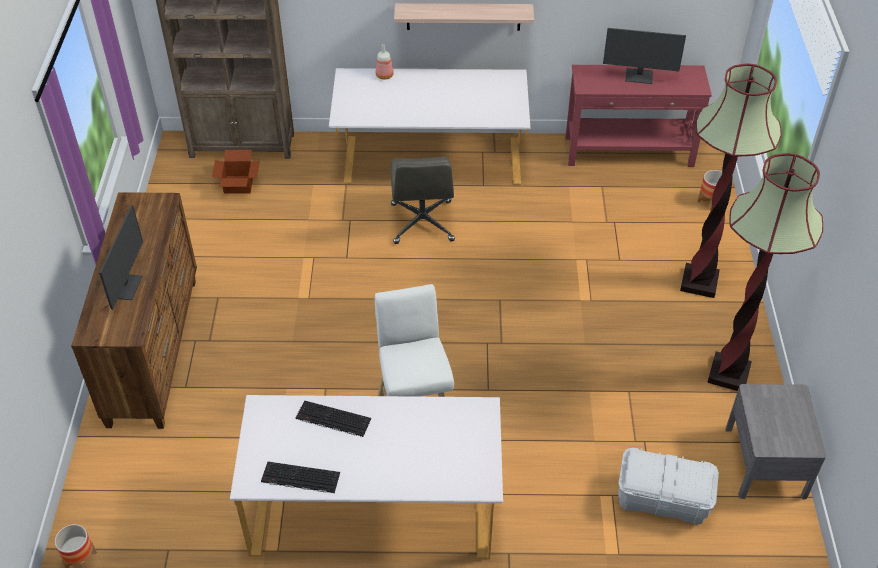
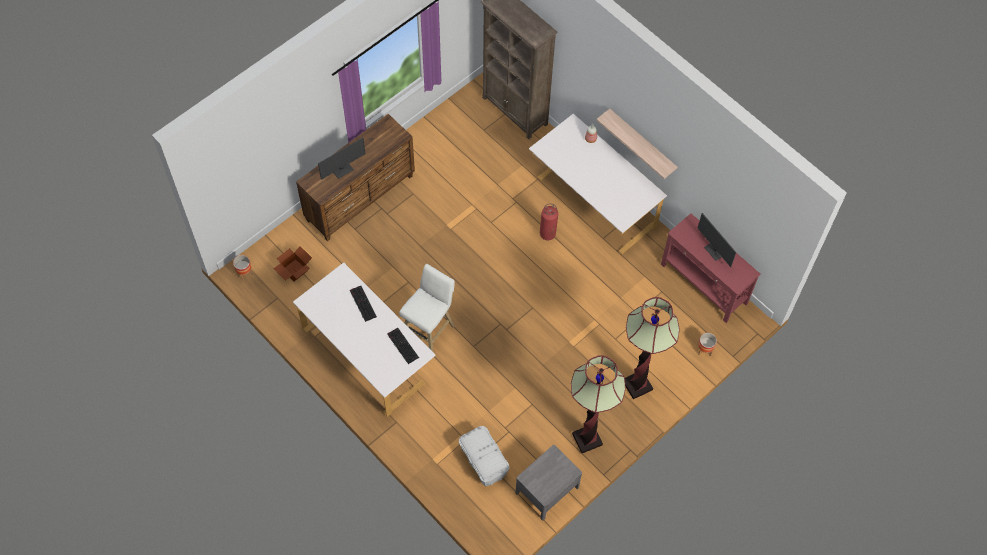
camera: 45 degrees right, 15 degrees up
(238, 185) = (487, 135): cardboard box -> cardboard box (294, 270)
(299, 478) = (324, 317): keyboard -> keyboard (402, 345)
(422, 223) = (547, 234): grey office chair -> fire extinguisher

